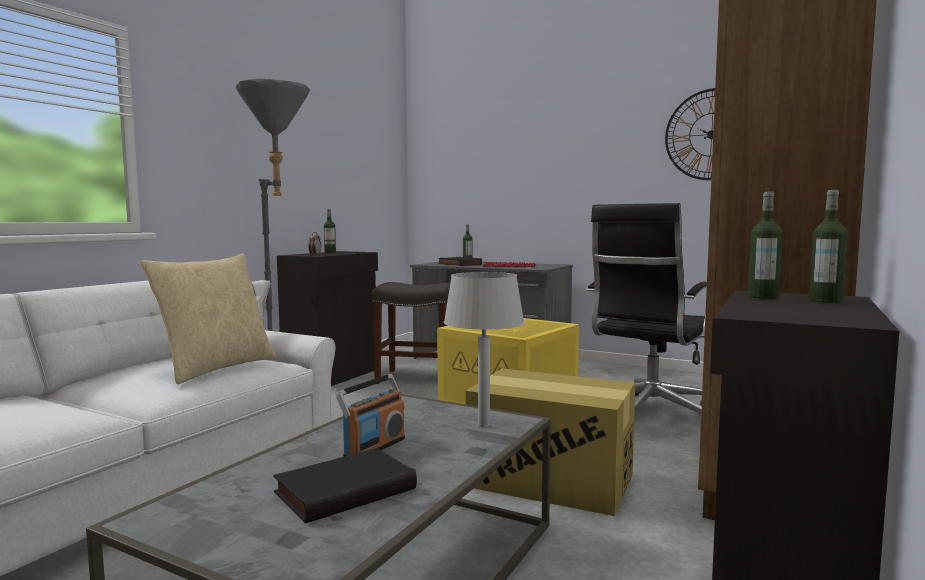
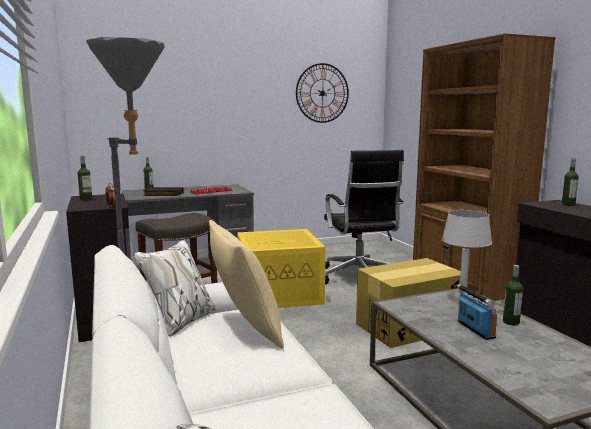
camera: 50 degrees left, 5 degrees up
(345, 489) = (535, 349): black book -> none
(763, 297) = (548, 206): bottle -> bottle (511, 322)

